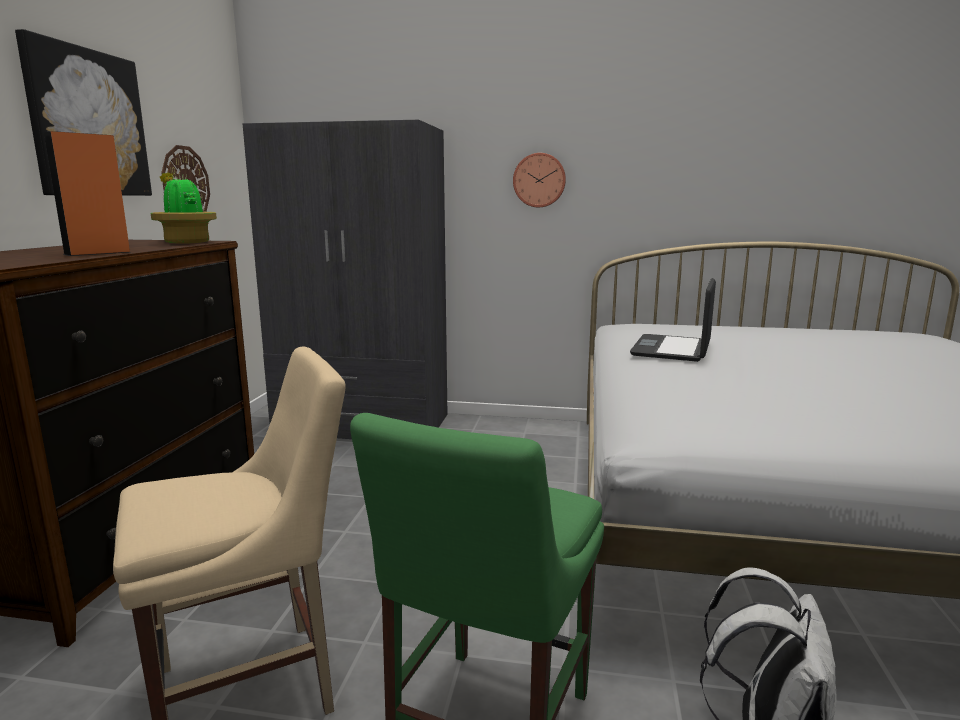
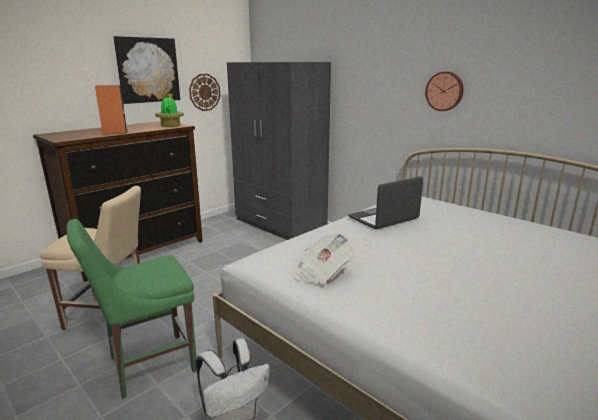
camera: 35 degrees right, 5 degrees up
(539, 180) = (379, 94): wall clock -> wall clock (445, 91)
(778, 420) = (322, 273): none -> newspaper

